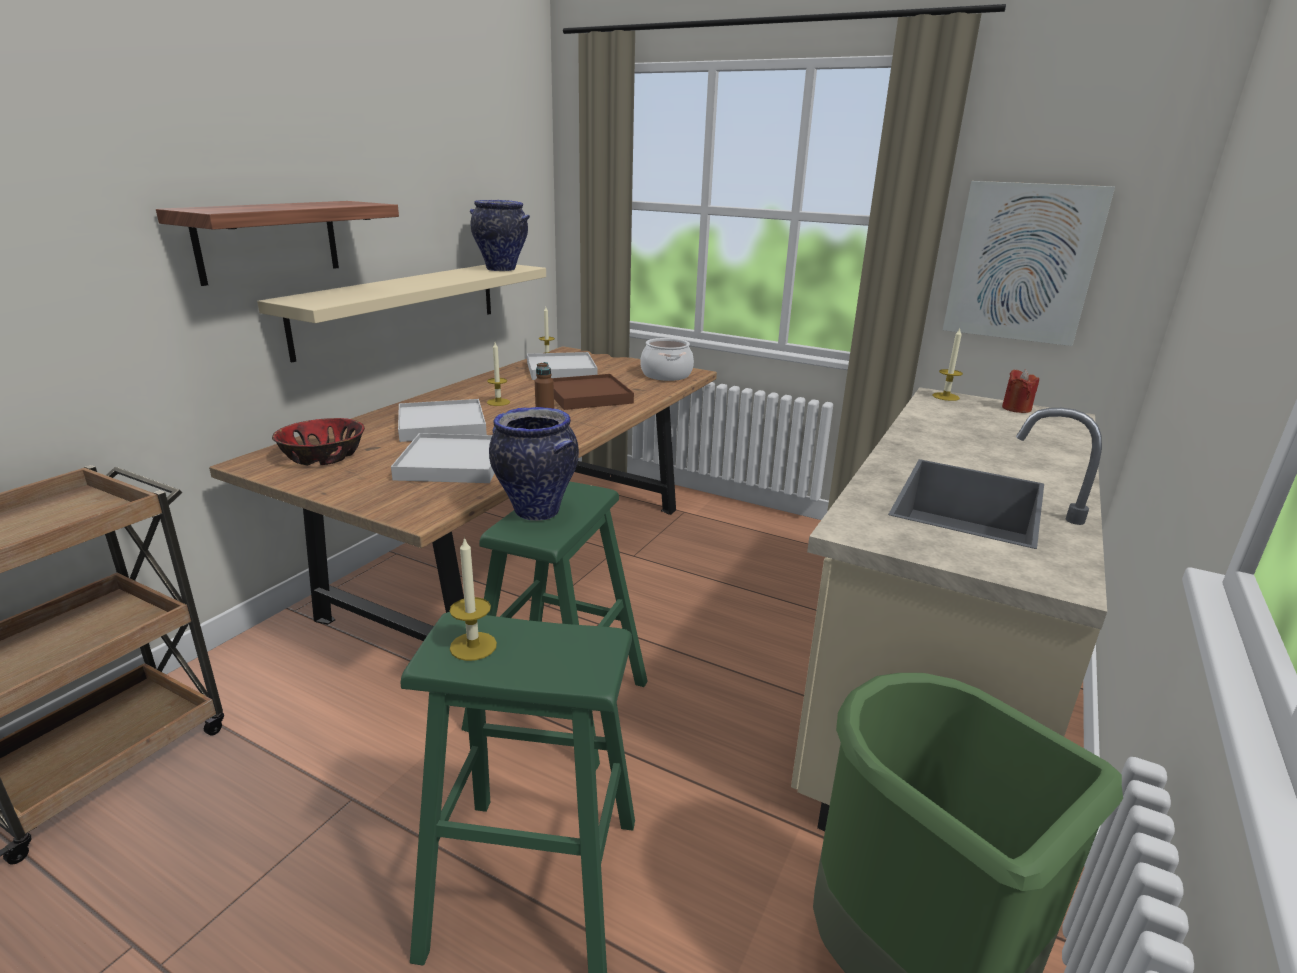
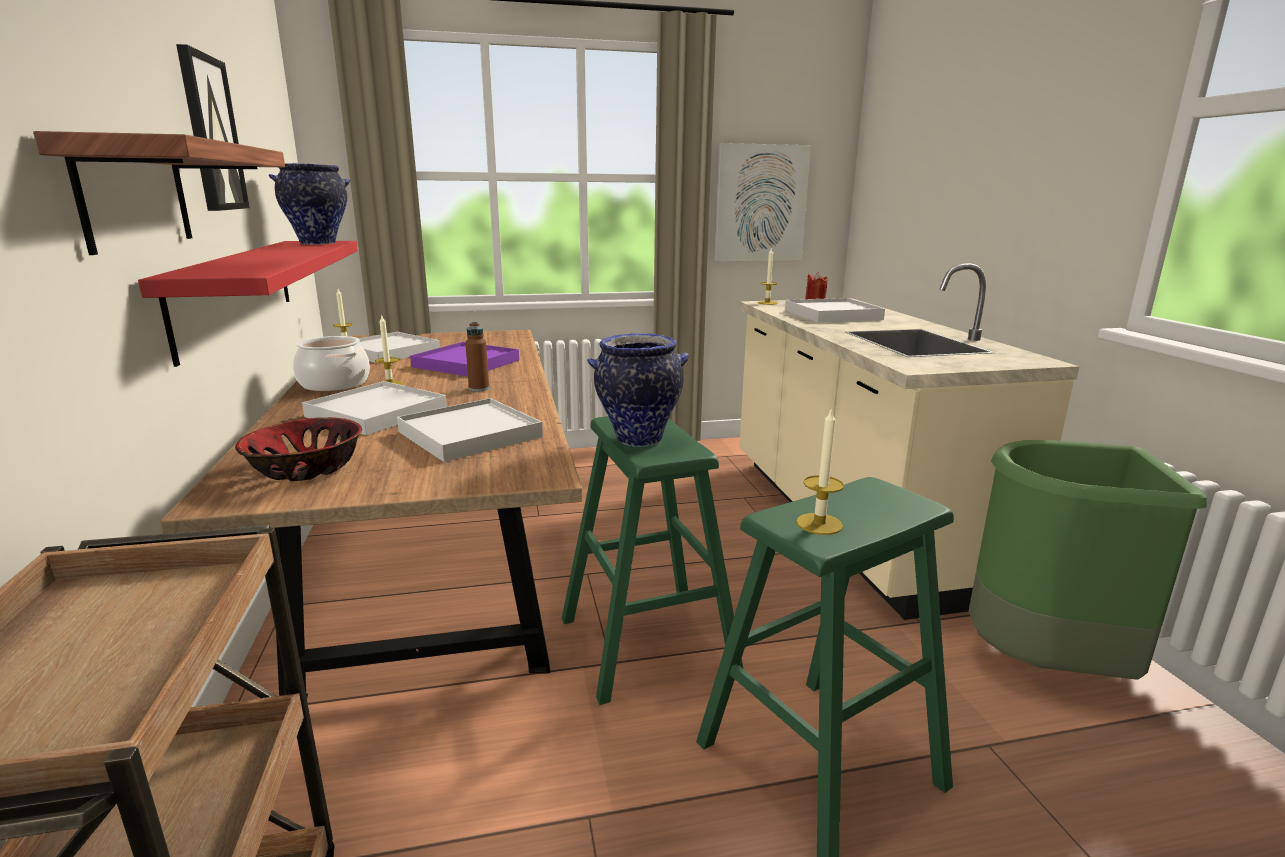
camera: 40 degrees left, 5 degrees down
(394, 183) = (211, 134): none -> picture
(401, 306) = (236, 291): beige shelf -> red shelf
(588, 396) = (466, 363): brown tray -> purple tray
(666, 375) = (497, 338): cooking pot -> cooking pot (335, 384)
(978, 433) = (832, 315): none -> white tray

